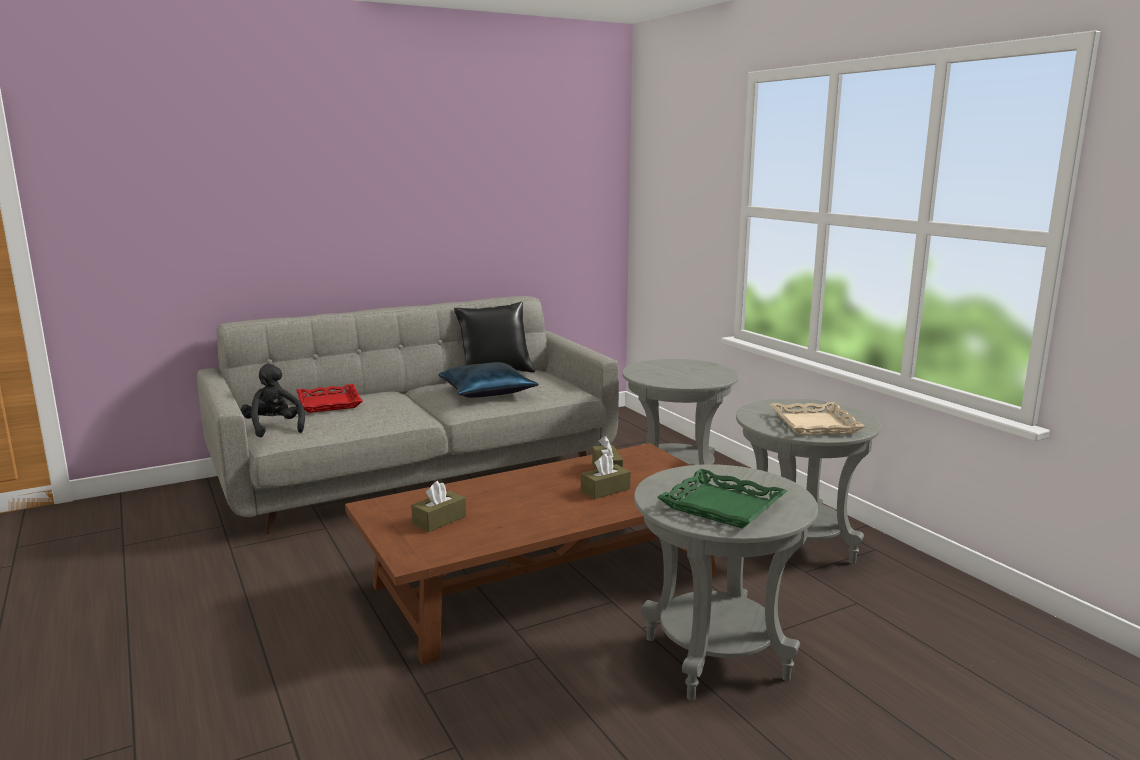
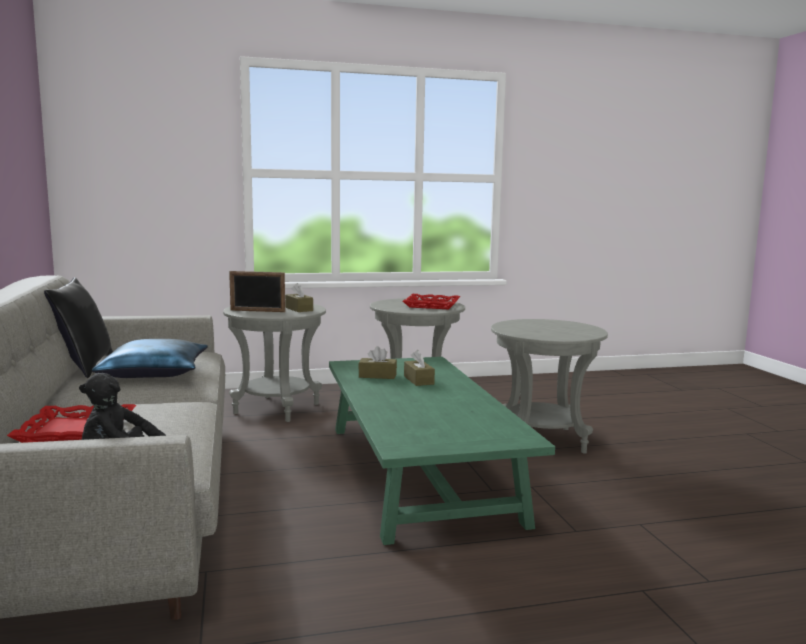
camera: 75 degrees left, 5 degrees down
(439, 520) = (449, 427): brown tissue box -> brown tissue box (299, 309)
(546, 579) = (416, 471): brown coffee table -> green coffee table
(658, 369) = (257, 311): none -> picture frame
(721, 506) = (563, 330): green tray -> none
(814, 424) = (431, 305): beige tray -> red tray

